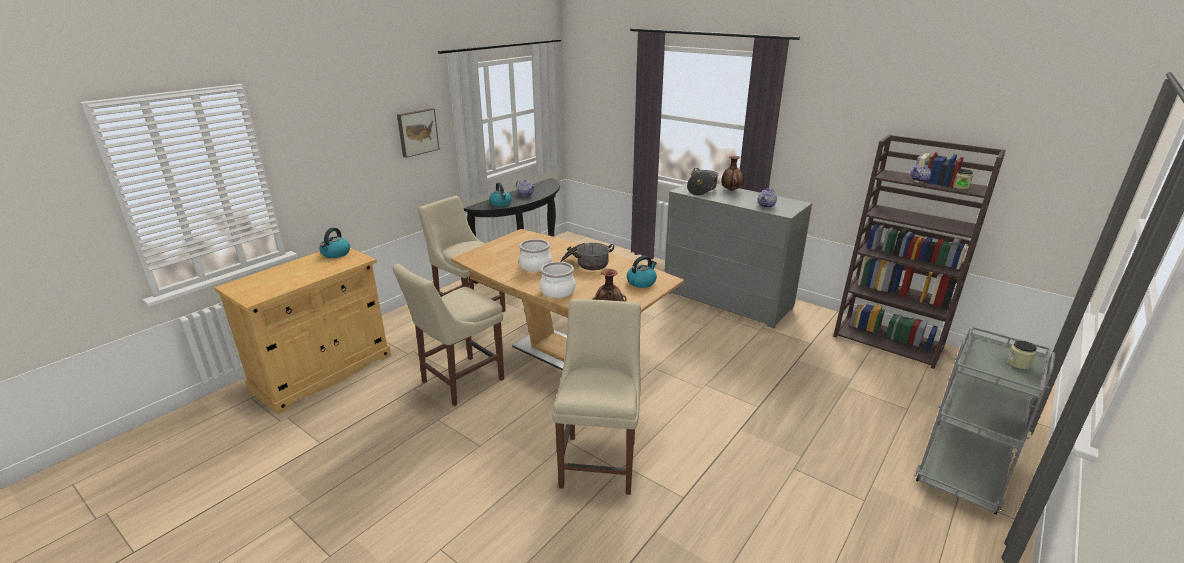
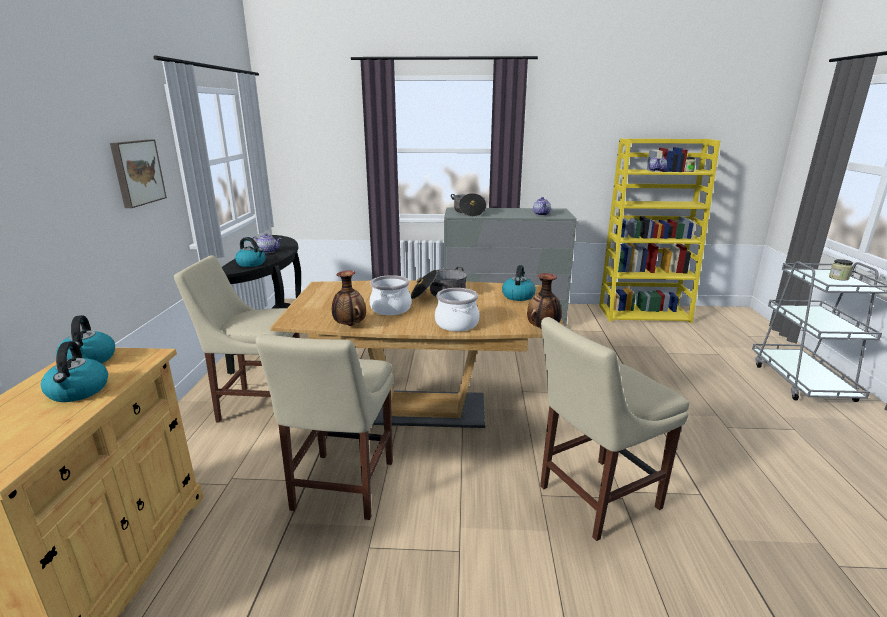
camera: 35 degrees left, 5 degrees down
(313, 270) = (78, 391): none -> kettle
(599, 460) = (594, 498): beige chair -> beige chair turned 90 degrees counterclockwise
(730, 190) = (492, 210): vase -> vase (349, 325)
(889, 341) = (644, 314): brown bookcase -> yellow bookcase

